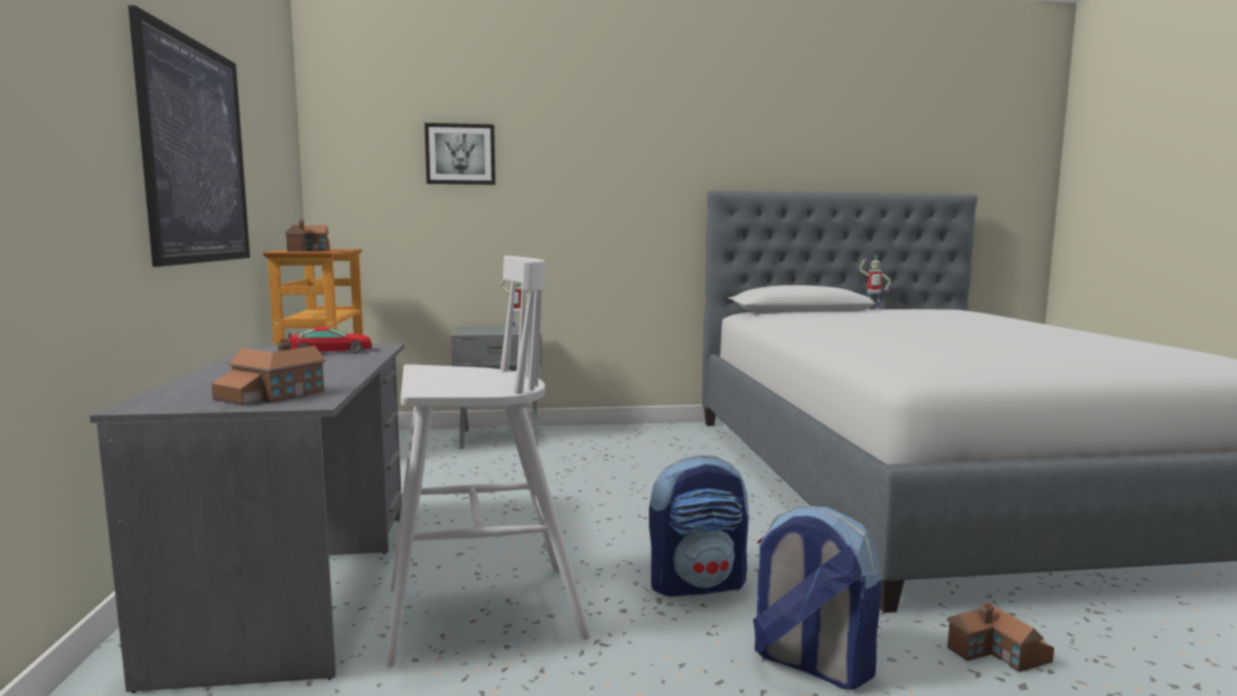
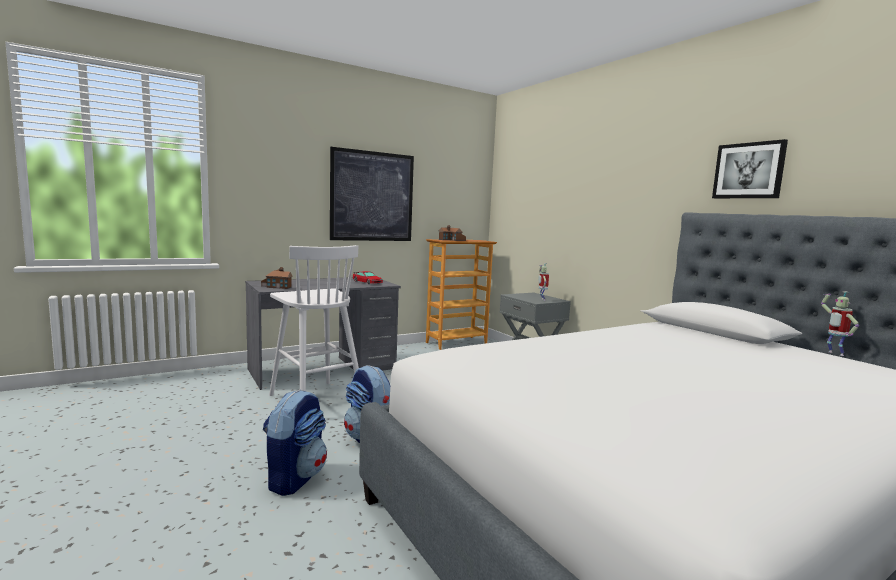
camera: 65 degrees right, 0 degrees up
(460, 154) = (547, 188): picture -> picture (748, 170)
(998, 654) = (326, 545): toy house -> none

